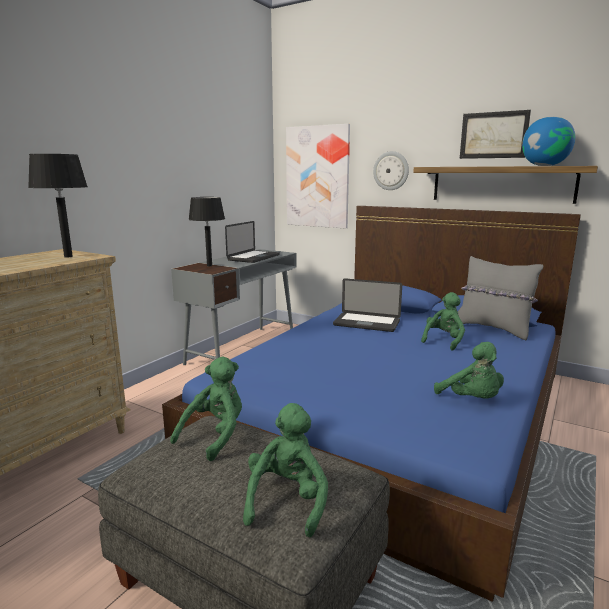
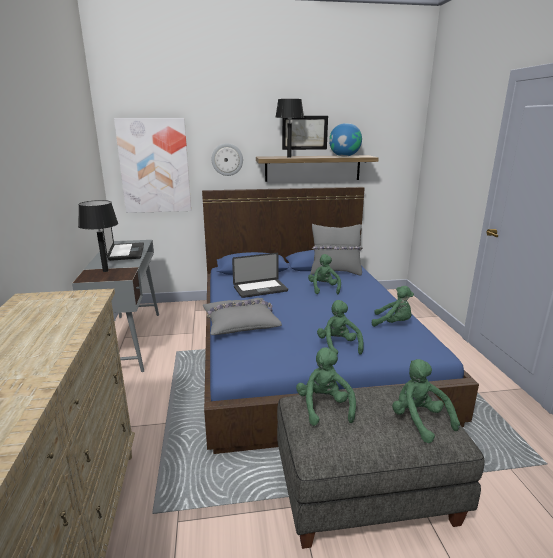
camera: 40 degrees left, 5 degrees up
(68, 256) = (66, 302): black table lamp -> black table lamp (289, 157)
(292, 344) = (240, 322): none -> grey pillow
(352, 396) = (338, 346): none -> green plush toy

